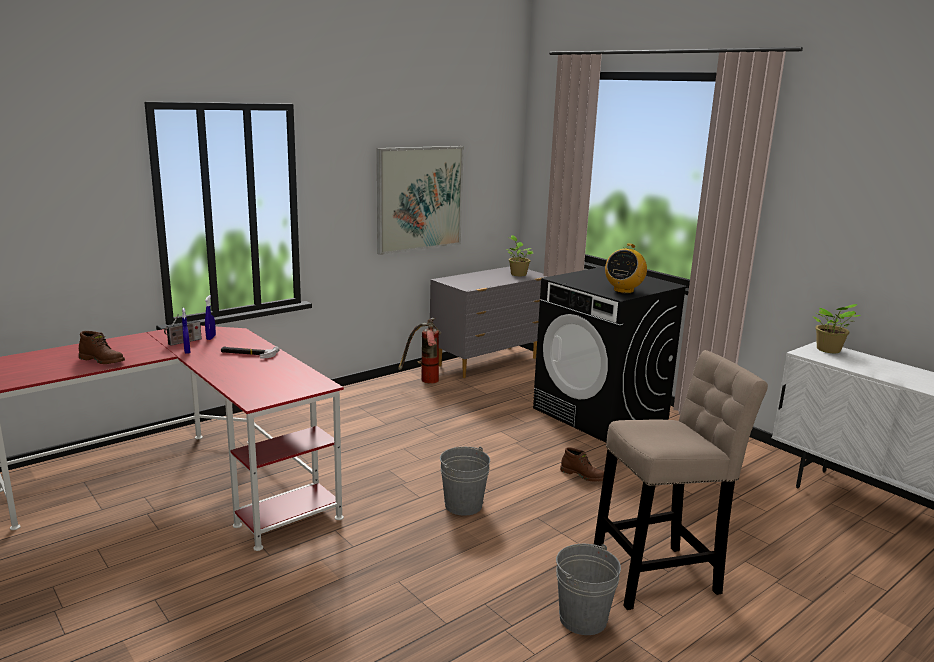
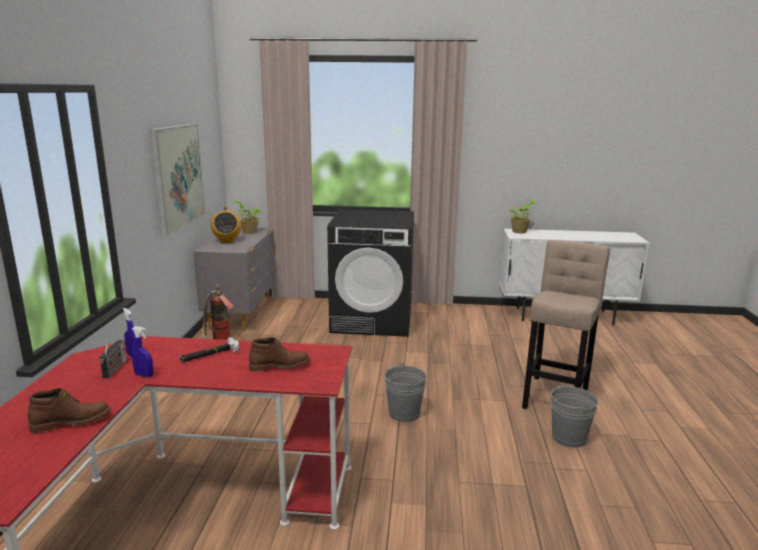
camera: 45 degrees left, 0 degrees up
(583, 475) = (430, 361): brown boot -> brown boot (280, 366)
(623, 290) = (394, 221): radio -> radio (227, 241)

